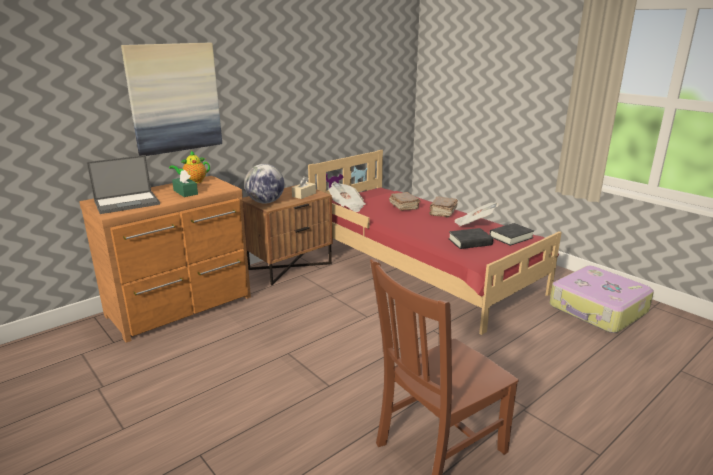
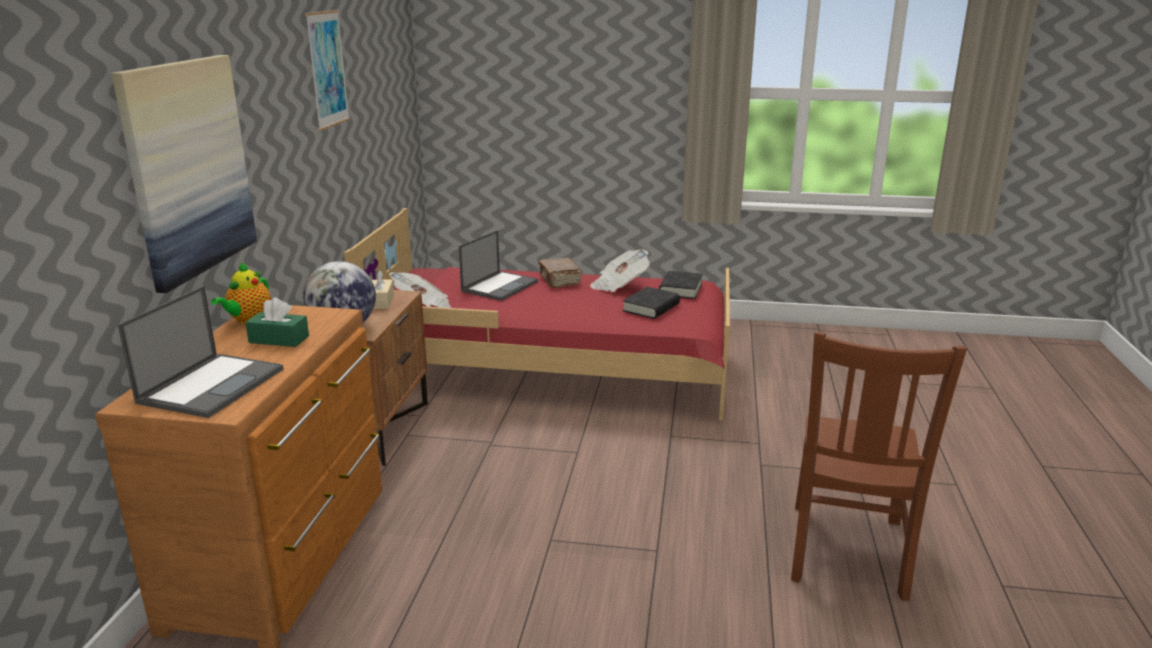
camera: 40 degrees left, 0 degrees up
(313, 58) = (327, 69): none -> picture
(404, 207) = (500, 286): brown book -> laptop
(597, 309) = (782, 350): suitcase -> none

